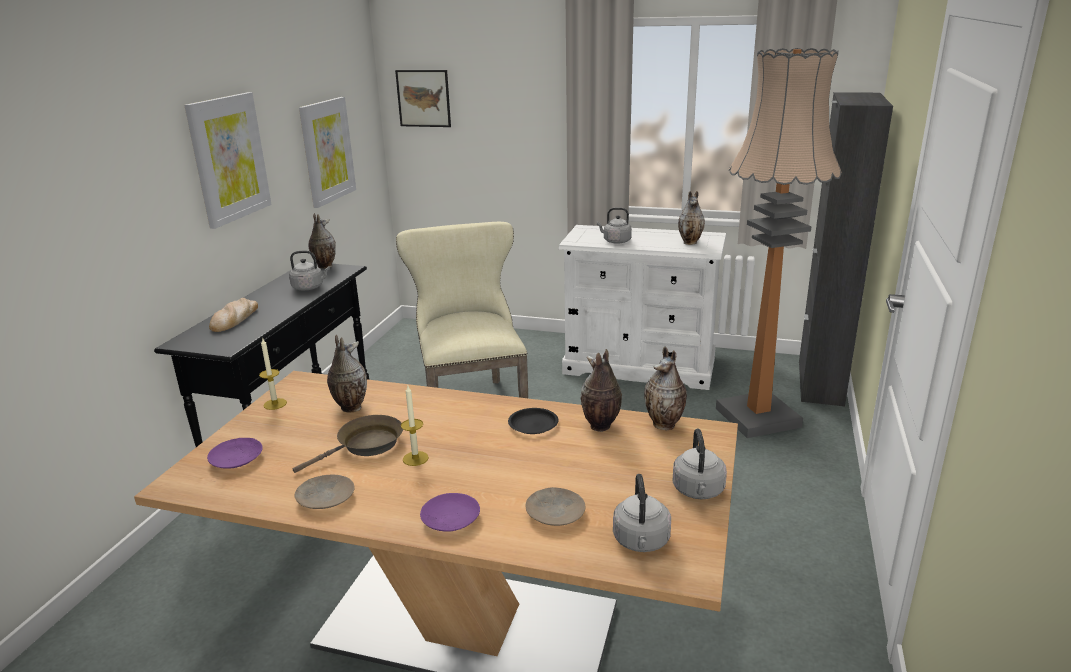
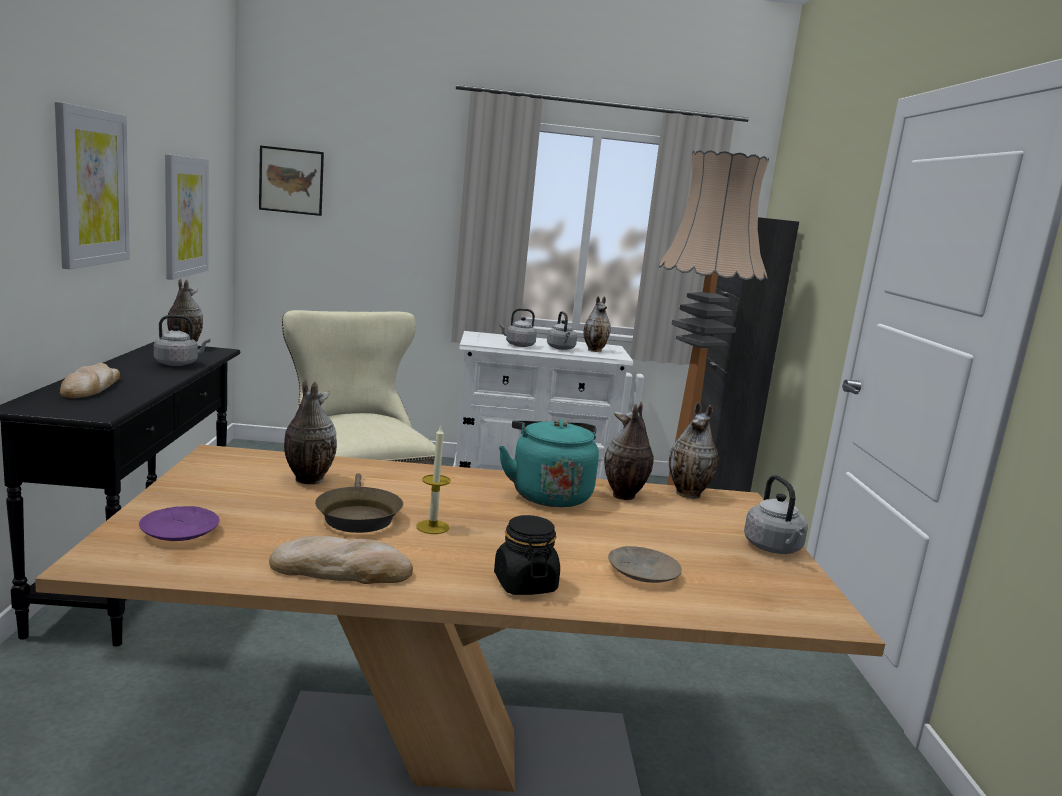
camera: 20 degrees left, 10 degrees down
(275, 404) = (198, 476): candle -> none
(325, 498) = (341, 569): beige plate -> bread
(366, 446) = (357, 516): brown frying pan -> brown frying pan turned 135 degrees clockwise
(450, 519) = (524, 584): purple plate -> black jar
(533, 424) = (549, 494): black plate -> turquoise kettle
(641, 542) = (758, 595): grey kettle -> grey kettle (561, 348)

